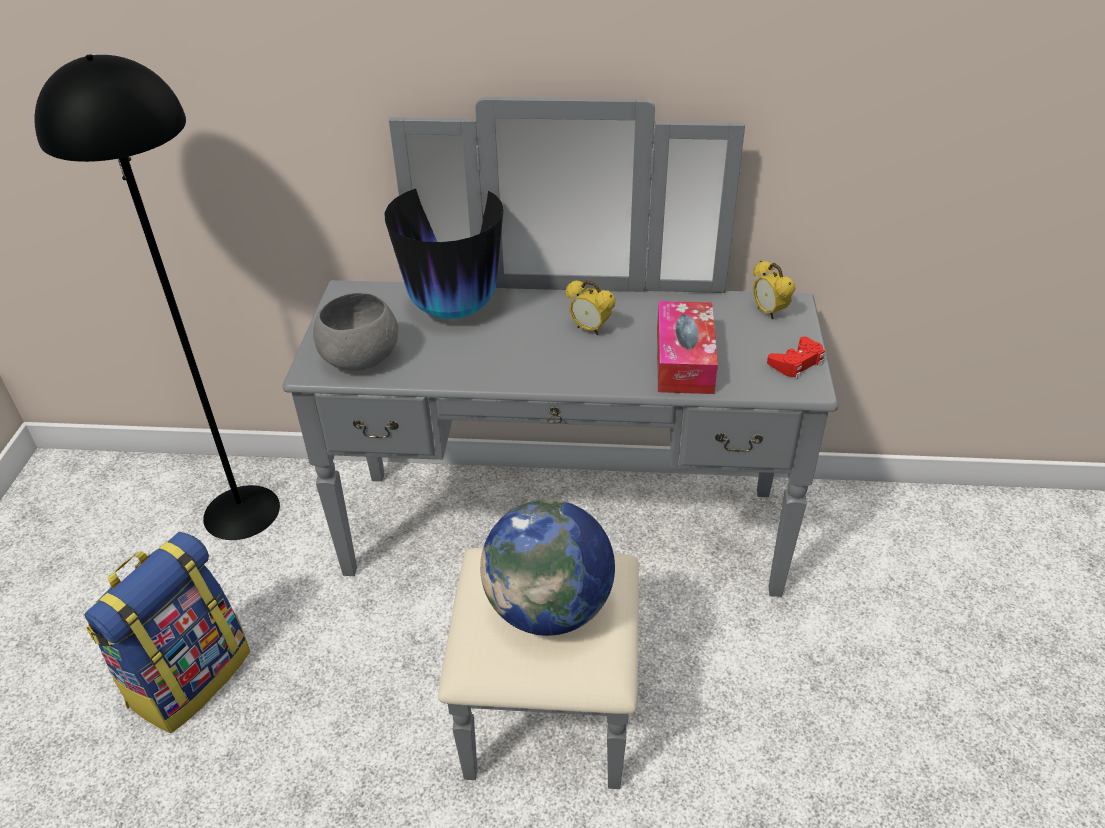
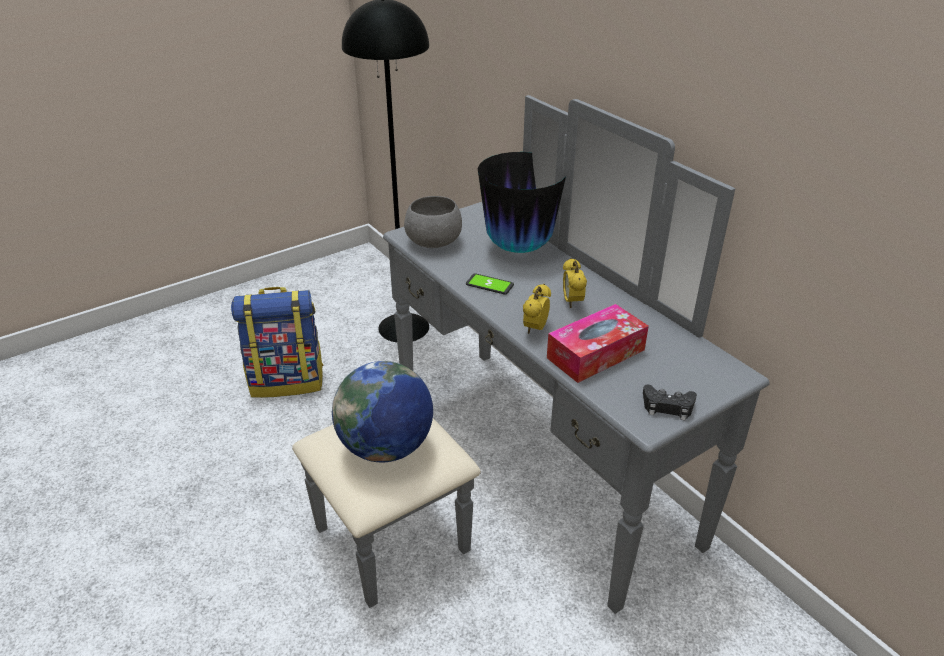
camera: 50 degrees right, 5 degrees down
(494, 363) = (489, 285): none -> phone
(768, 312) = (708, 367): alarm clock -> alarm clock (535, 329)
(796, 363) = (667, 406): red game controller -> black game controller

